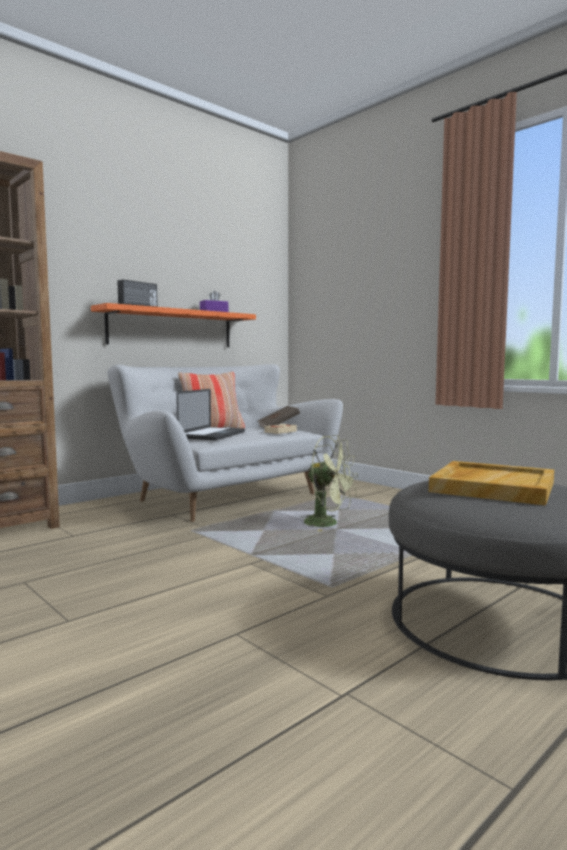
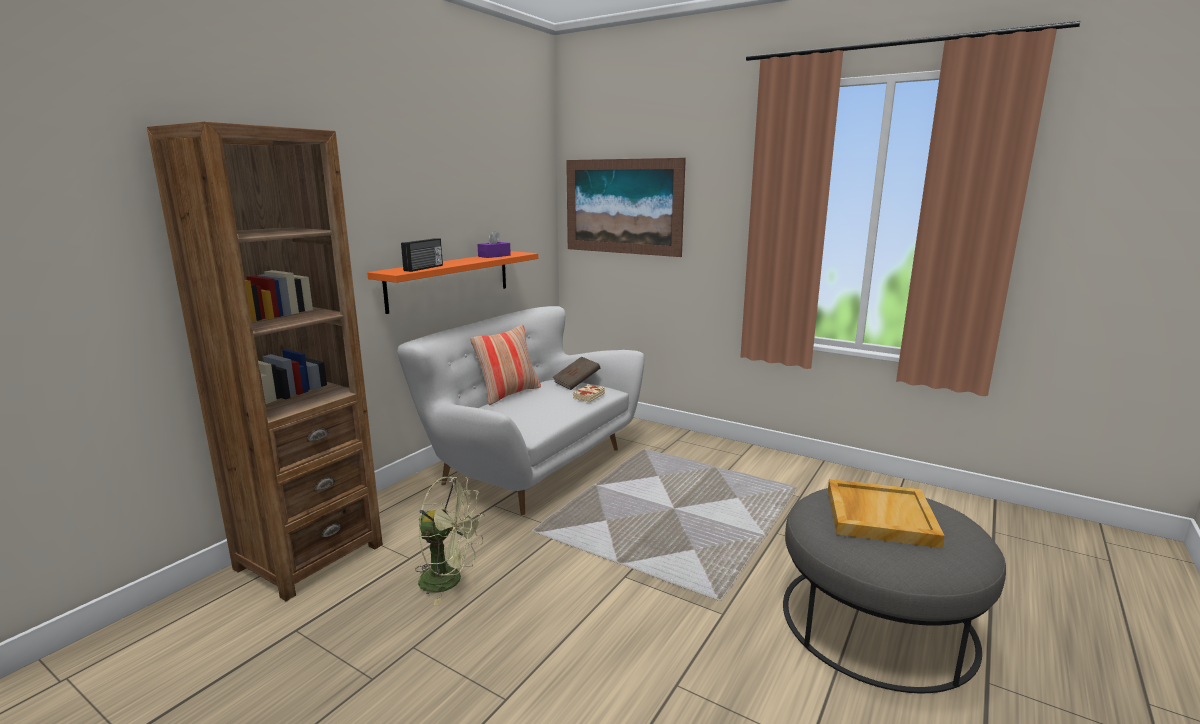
camera: 15 degrees left, 10 degrees up
(212, 435) = (525, 412): laptop -> none
(328, 523) = (660, 500): green fan -> green fan (450, 580)
(337, 277) = (622, 206): none -> picture

